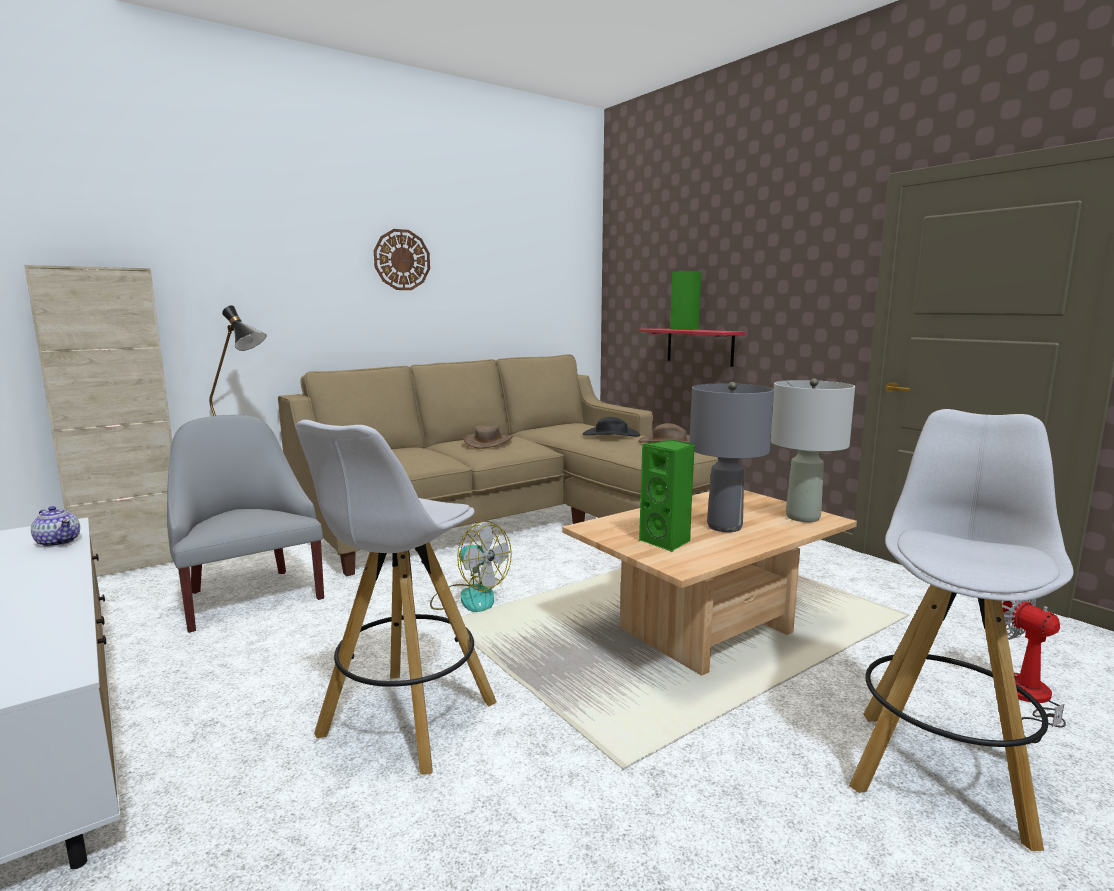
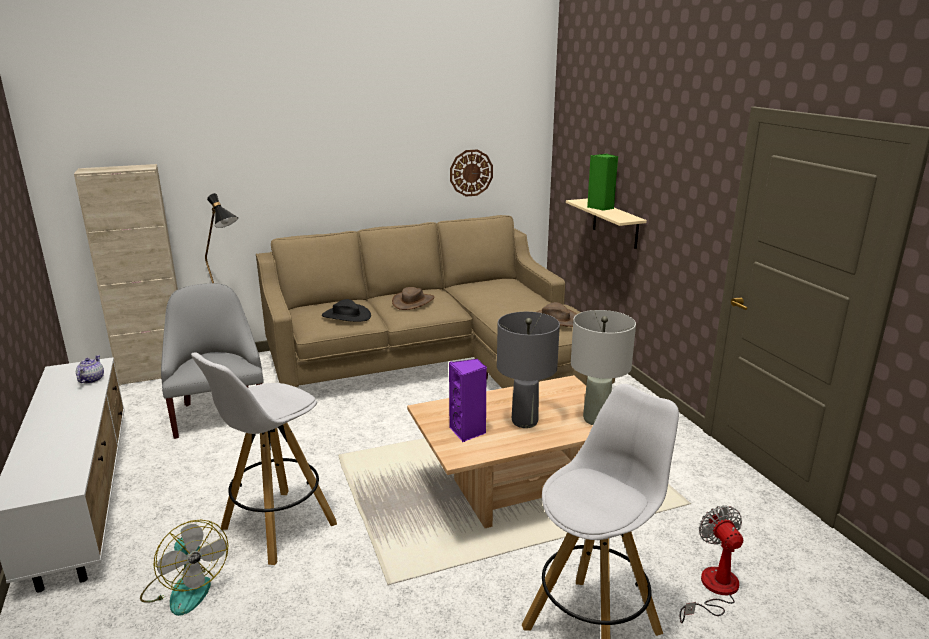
camera: 15 degrees right, 10 degrees up
(58, 542) = (91, 380): teapot -> teapot turned 135 degrees counterclockwise
(402, 260) = (356, 138): wall clock -> wall clock (471, 173)
(469, 597) = (363, 436): fan -> fan (185, 587)
(611, 435) = (516, 303): black hat -> black hat (346, 316)
(667, 542) = (468, 432): green speaker -> purple speaker
(699, 346) = (615, 223): red shelf -> beige shelf

